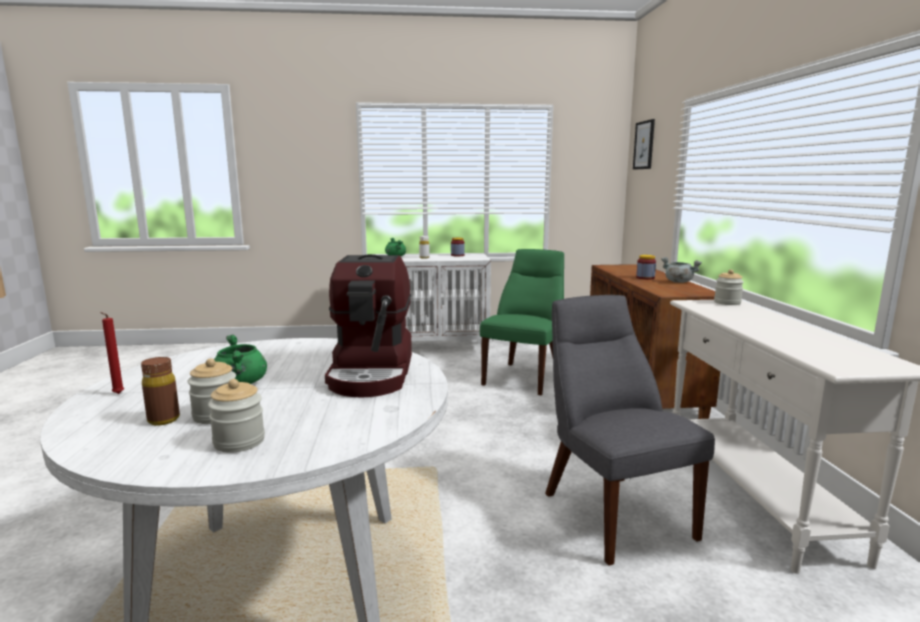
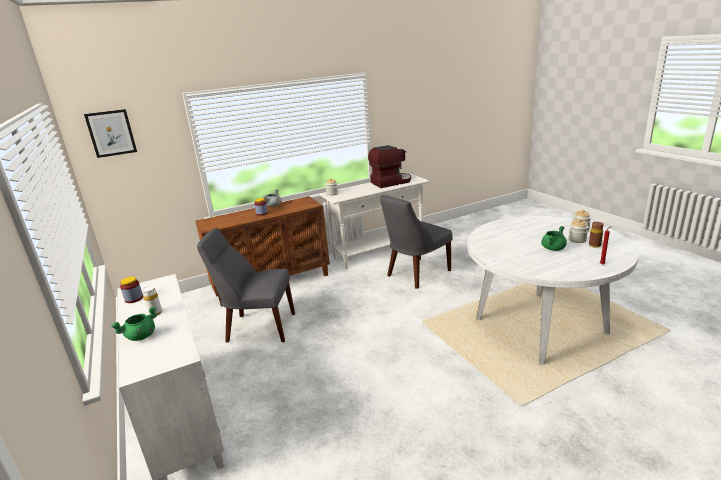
camera: 110 degrees left, 10 degrees up
(373, 372) = (504, 232): coffee machine -> coffee machine (391, 182)
(525, 377) = (258, 327): green chair -> grey chair

